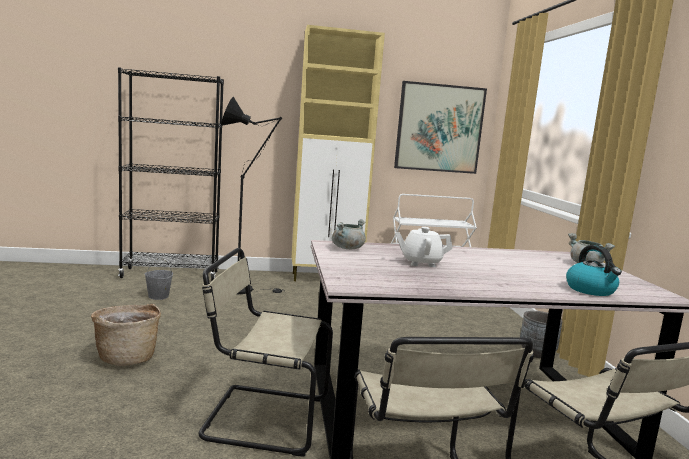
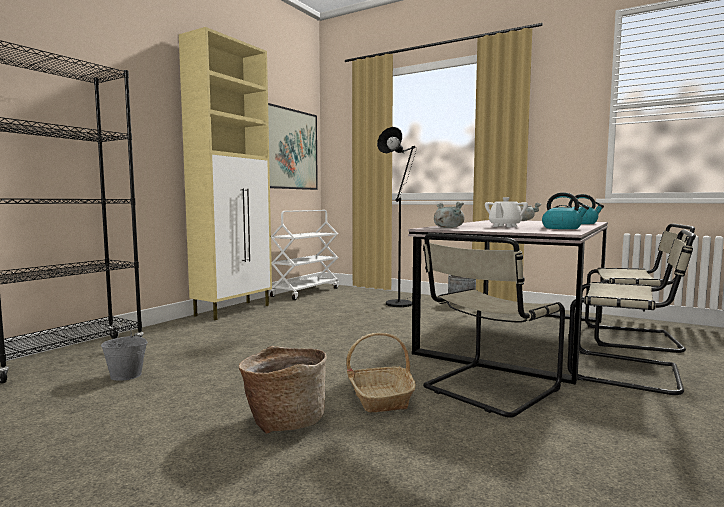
camera: 50 degrees left, 5 degrees down
(195, 377) = (380, 398): none -> basket
(244, 289) = (194, 339): black floor lamp -> black floor lamp (400, 303)
(435, 283) = (562, 228): none -> kettle

